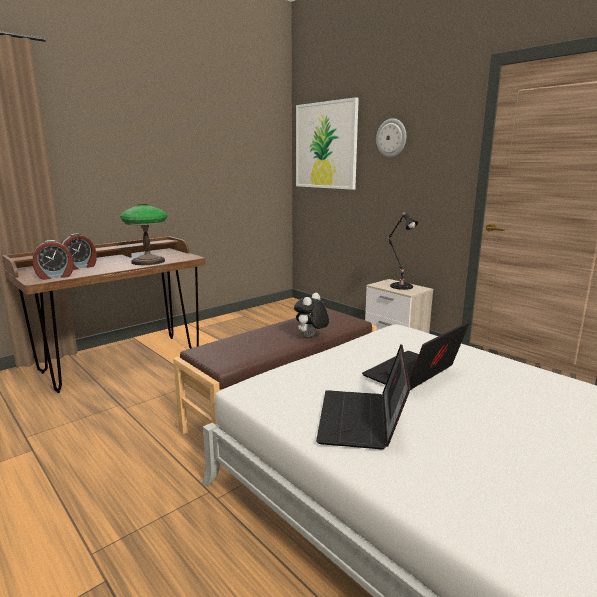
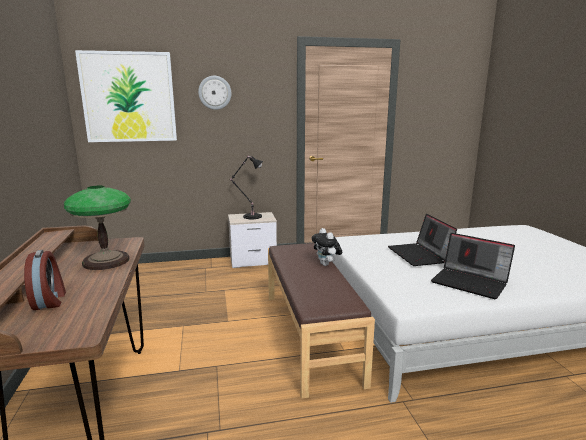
camera: 60 degrees left, 0 degrees up
(55, 276) = (80, 320): alarm clock -> none

